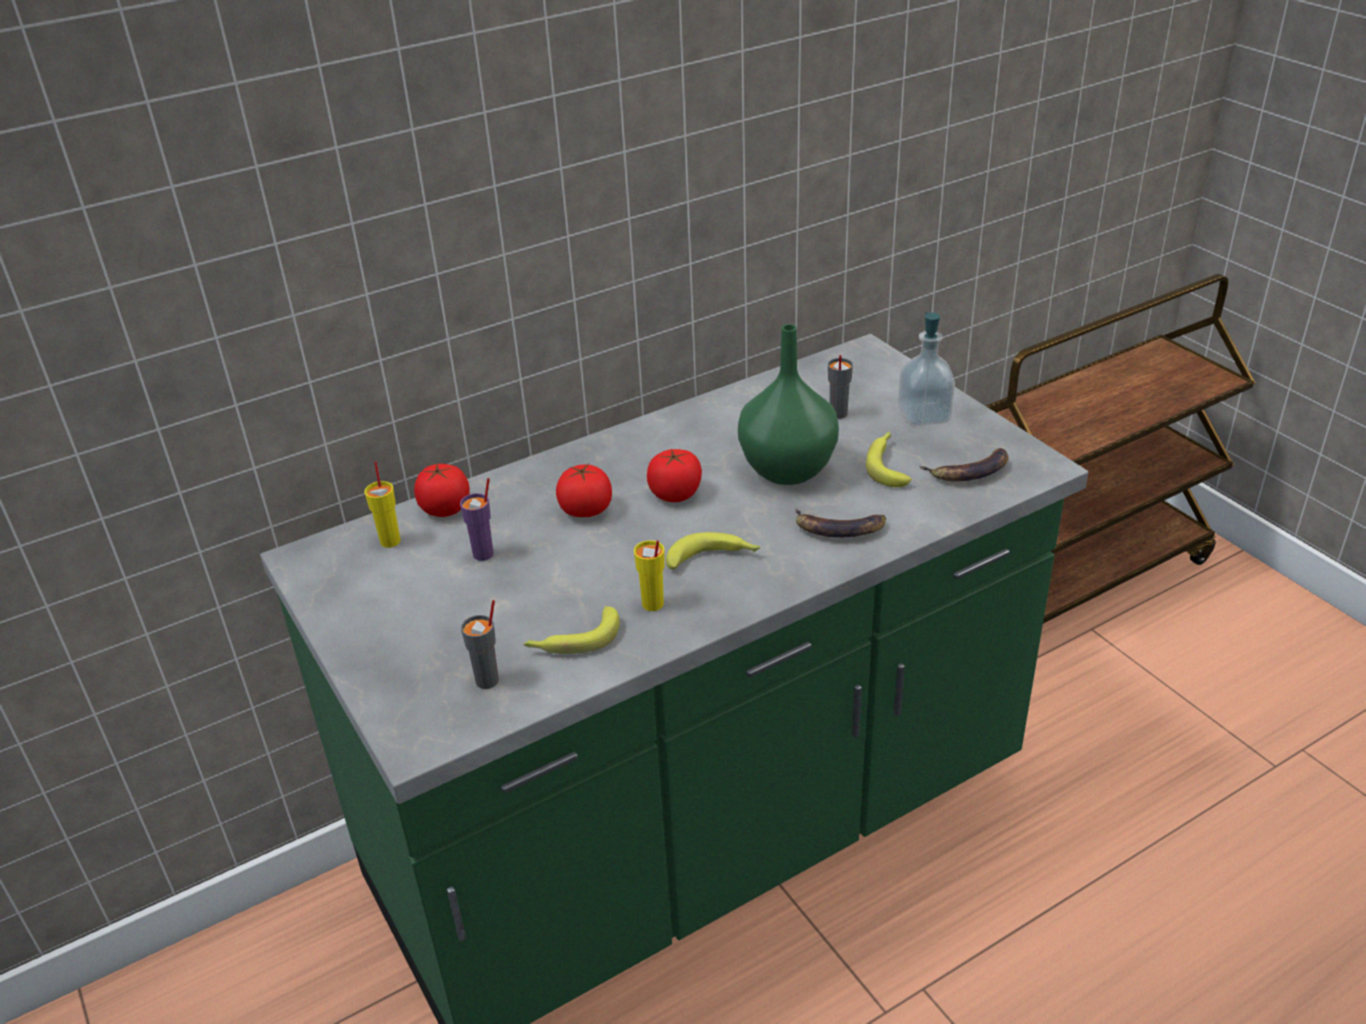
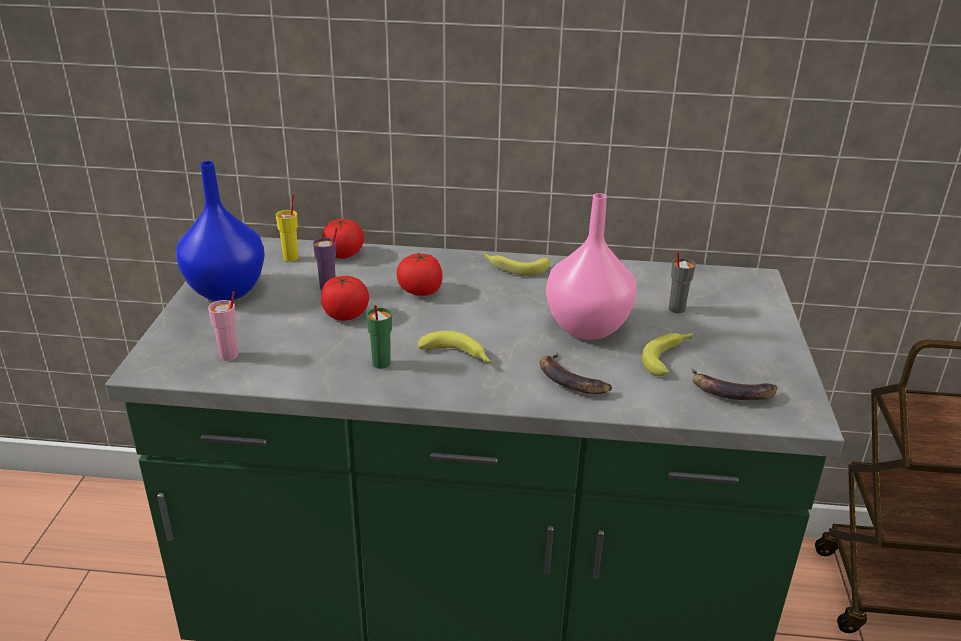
camera: 35 degrees right, 5 degrees down
(375, 614) = (227, 291): none -> blue vase
(488, 680) = (229, 356): grey cup -> pink cup
(573, 640) = (305, 359): banana -> banana (513, 267)
(652, 604) = (381, 363): yellow cup -> green cup
(675, 494) = (489, 307): tomato -> tomato (345, 314)
(789, 469) = (589, 327): green vase -> pink vase
(924, 415) = (745, 338): soap dispenser -> none

